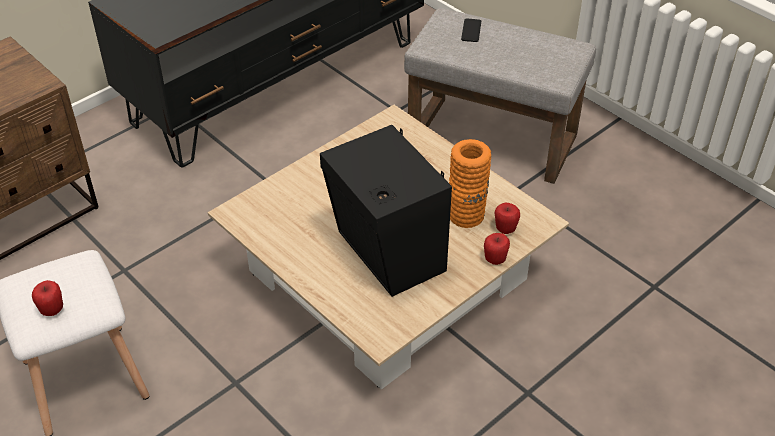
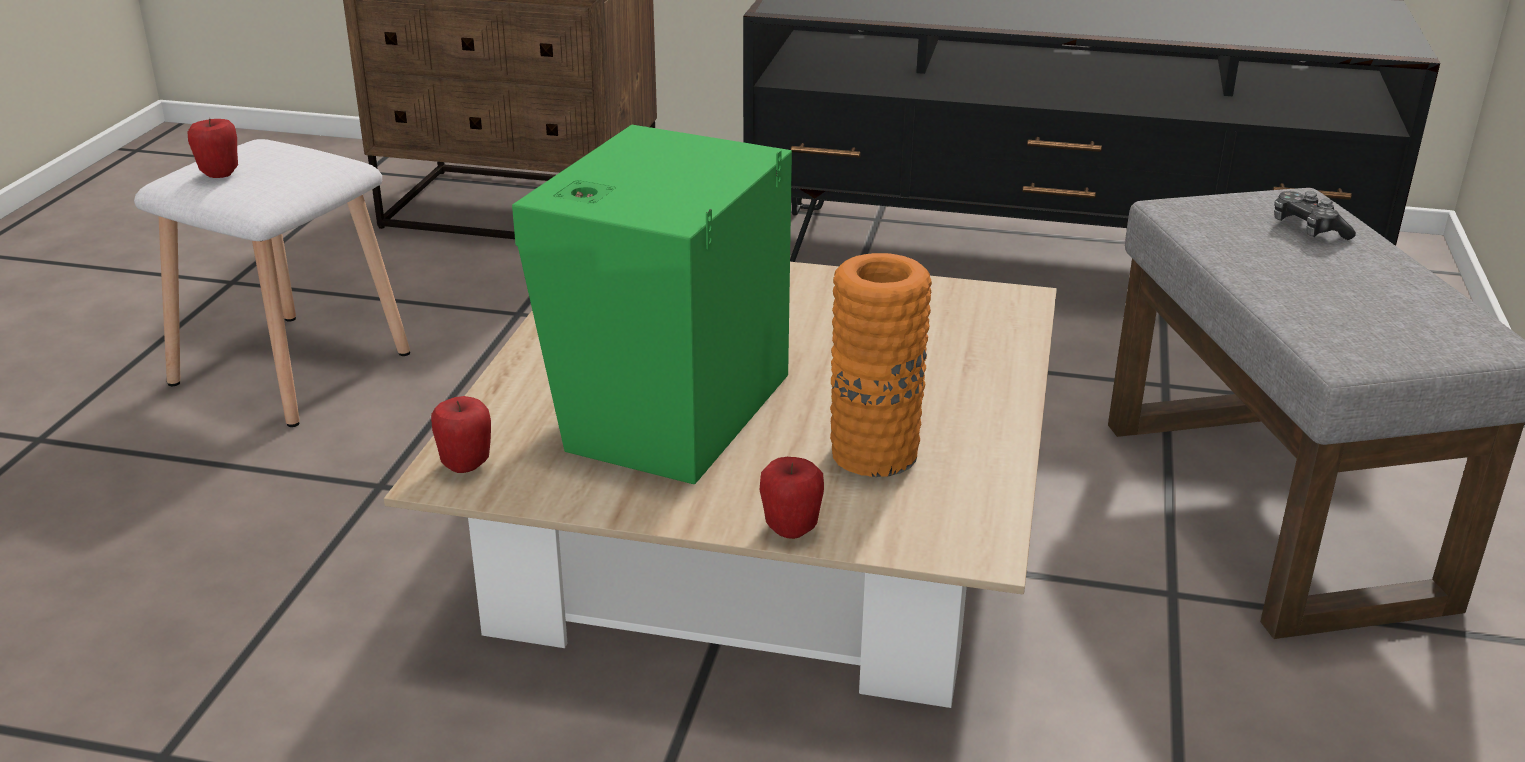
camera: 55 degrees right, 15 degrees down
(387, 255) = (666, 411): black speaker -> green speaker
(471, 31) = (1307, 229): phone -> game controller
(505, 229) = (893, 511): apple -> apple (466, 465)

